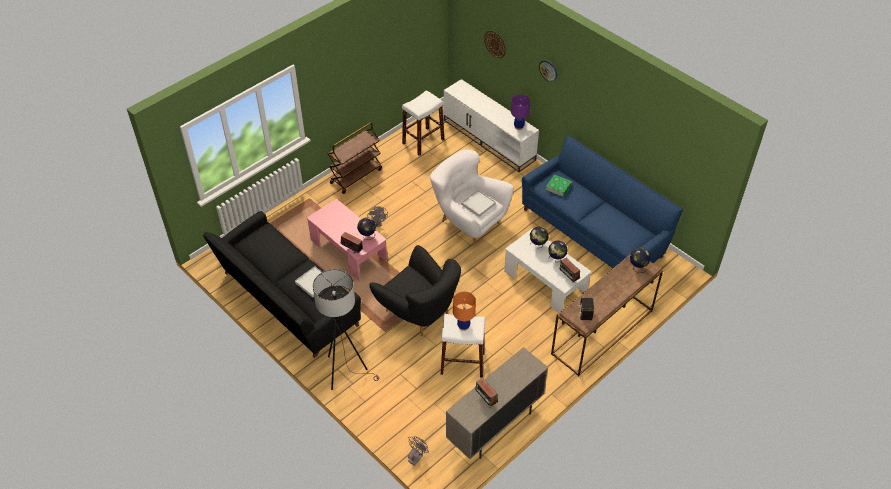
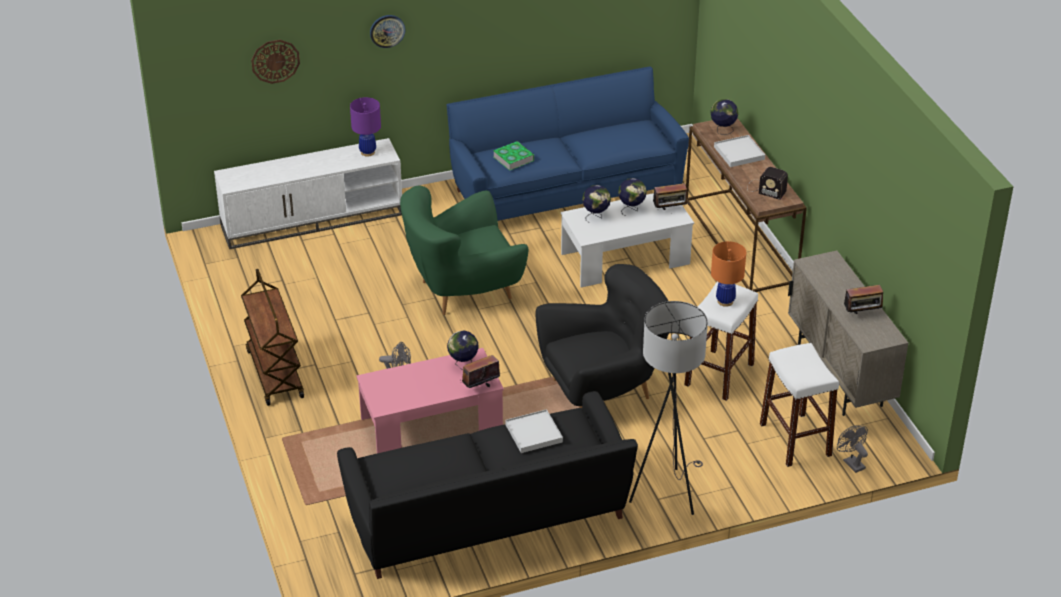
camera: 65 degrees left, 10 degrees down
(423, 141) = (258, 283): white stool -> white stool (795, 439)
(468, 222) = (464, 290): white armchair -> green armchair
(478, 204) = (480, 243): white tray -> white tray (739, 153)

